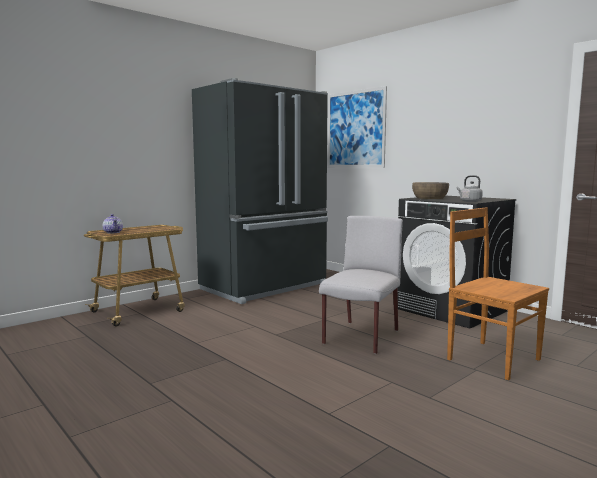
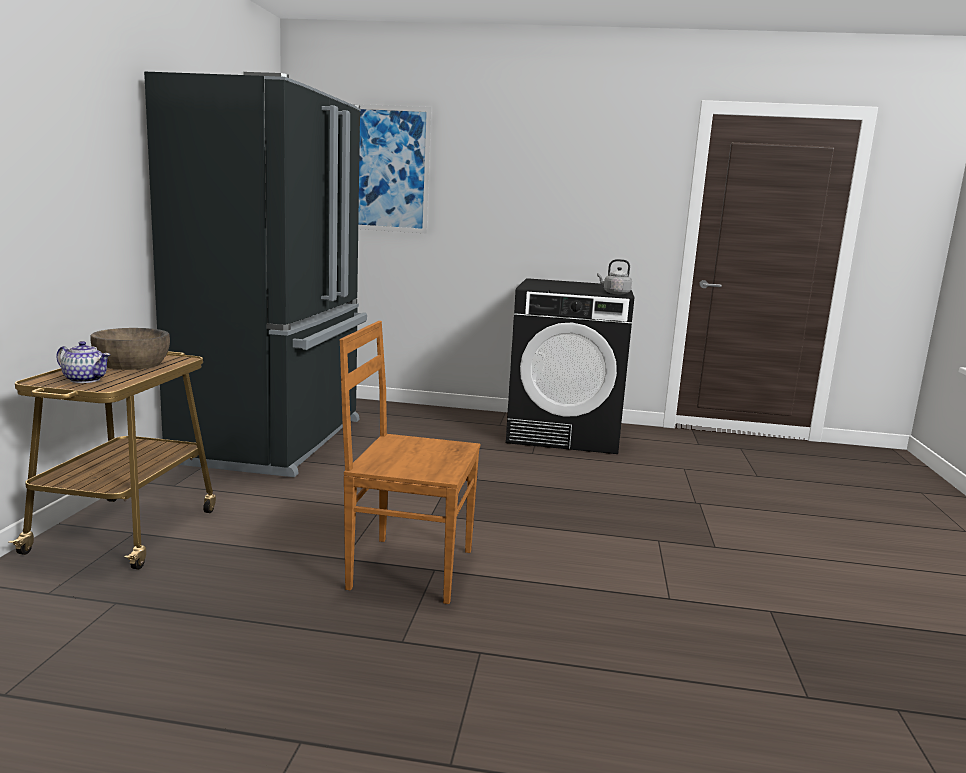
camera: 40 degrees left, 5 degrees up
(361, 337) = (537, 493): grey chair -> none
(429, 198) = (544, 286): brown bowl -> brown bowl (132, 364)
(491, 358) = (690, 486): brown chair -> brown chair (407, 568)

